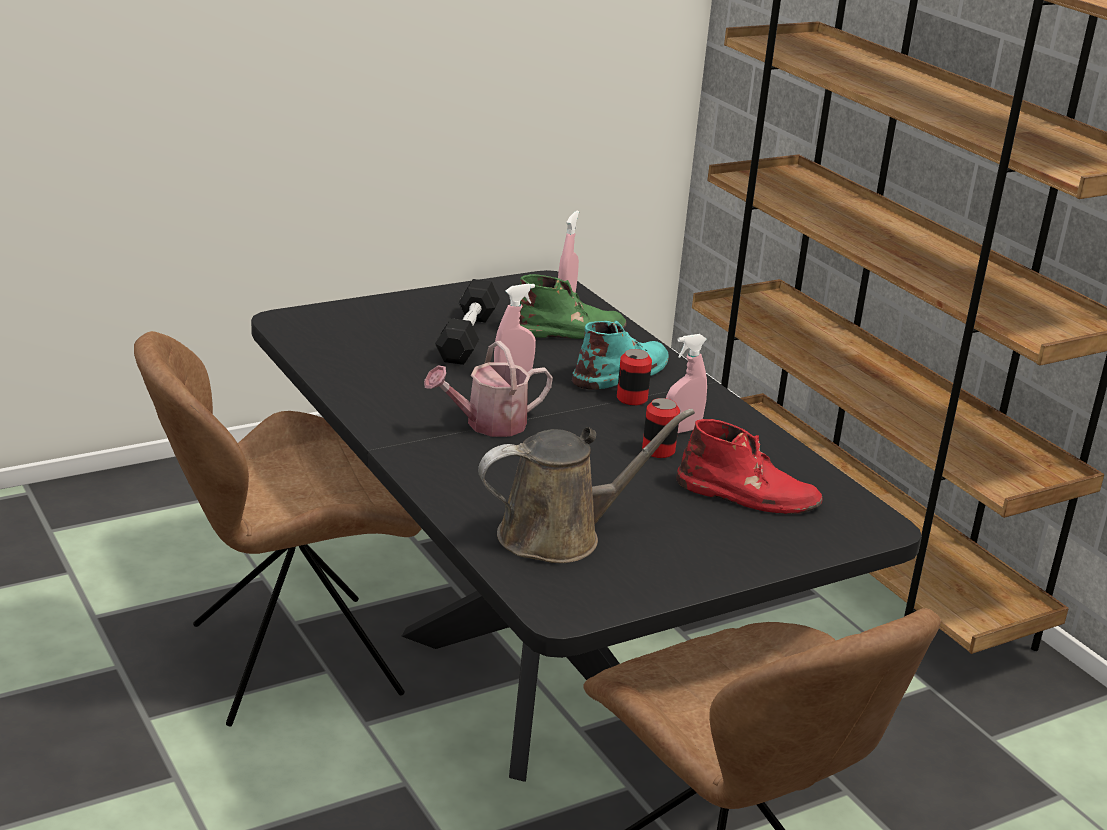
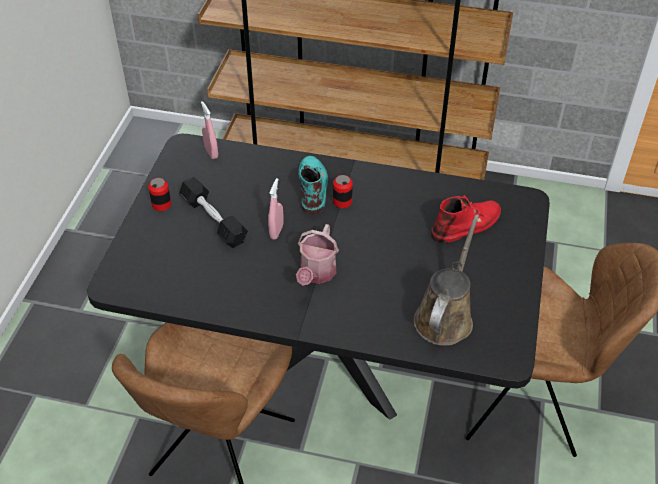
camera: 45 degrees left, 20 degrees up
(568, 330) = (248, 176): green boot -> none
(658, 450) = (400, 227): can -> can (161, 205)
(682, 430) = (389, 205): pink spray bottle -> none

